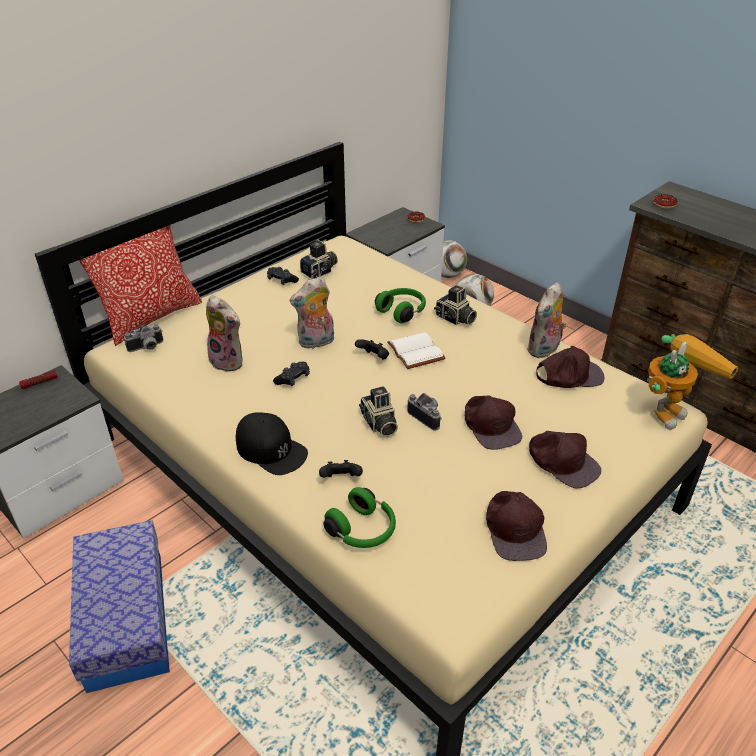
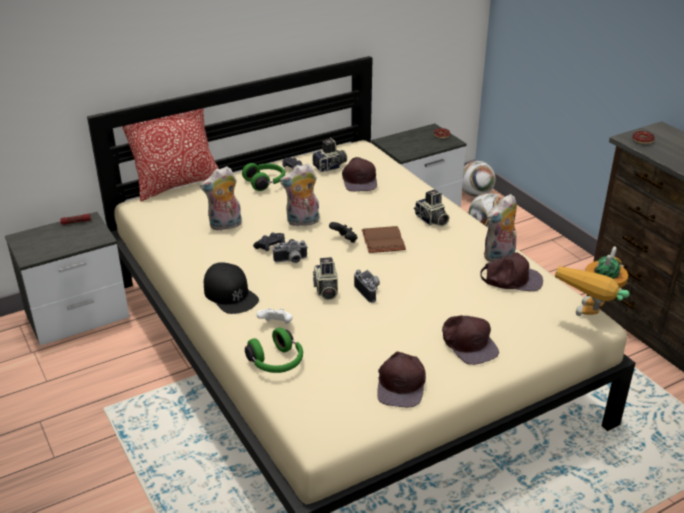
camera: 15 degrees right, 5 degrees down
(126, 619) = (97, 417): storage box -> none
(147, 348) = (164, 206): camera -> camera (291, 261)
(229, 361) = (225, 226): plush toy -> plush toy turned 105 degrees clockwise
(341, 479) = (276, 325): black game controller -> white game controller
(402, 311) = (386, 207): green headphones -> green headphones (265, 182)
(414, 352) = (381, 240): white book -> brown book
(491, 425) = (421, 306): brown cap -> brown cap (360, 180)
(670, 408) = (591, 319): toy robot -> toy robot turned 150 degrees clockwise

